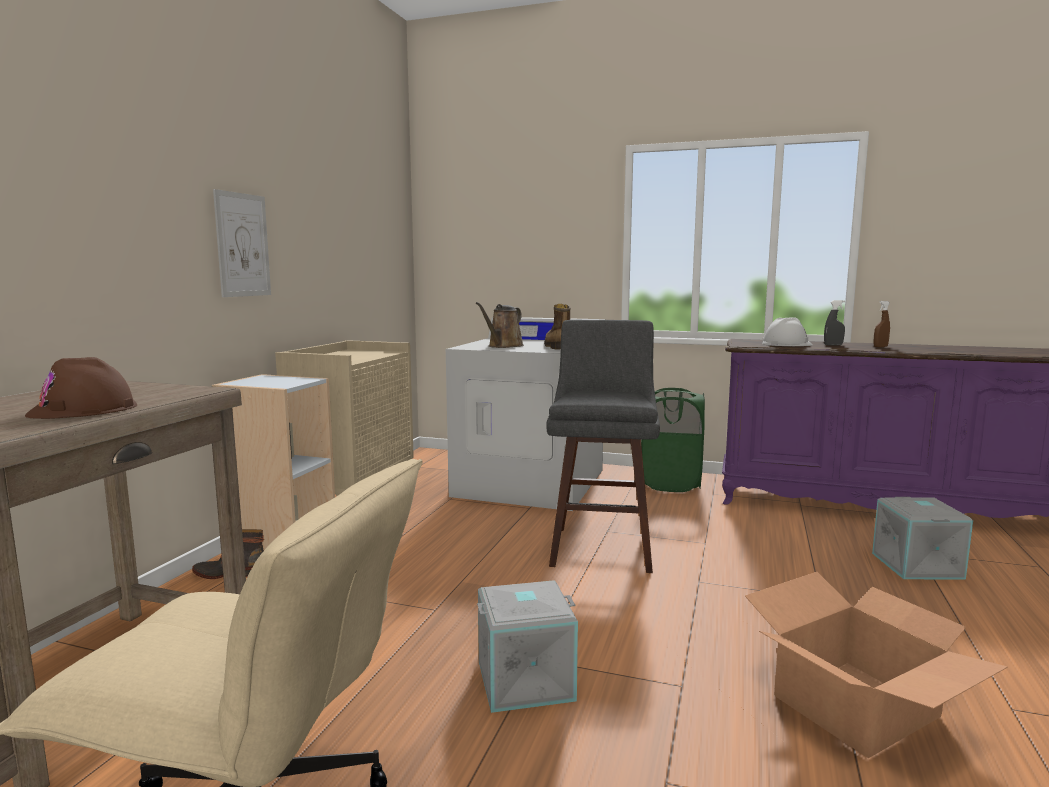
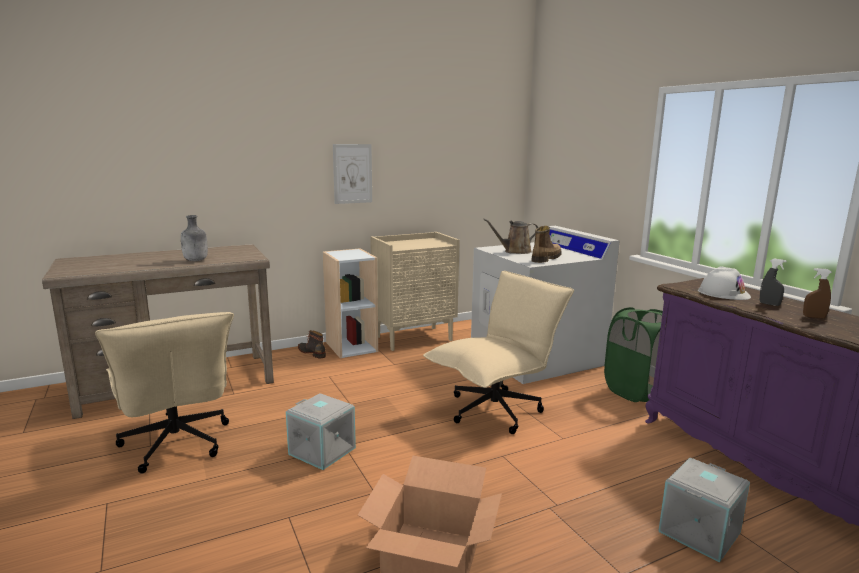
camera: 45 degrees right, 5 degrees up
(83, 410) = (196, 260): brown hard hat -> grey bottle
(602, 546) = (492, 411): grey stool -> beige office chair

